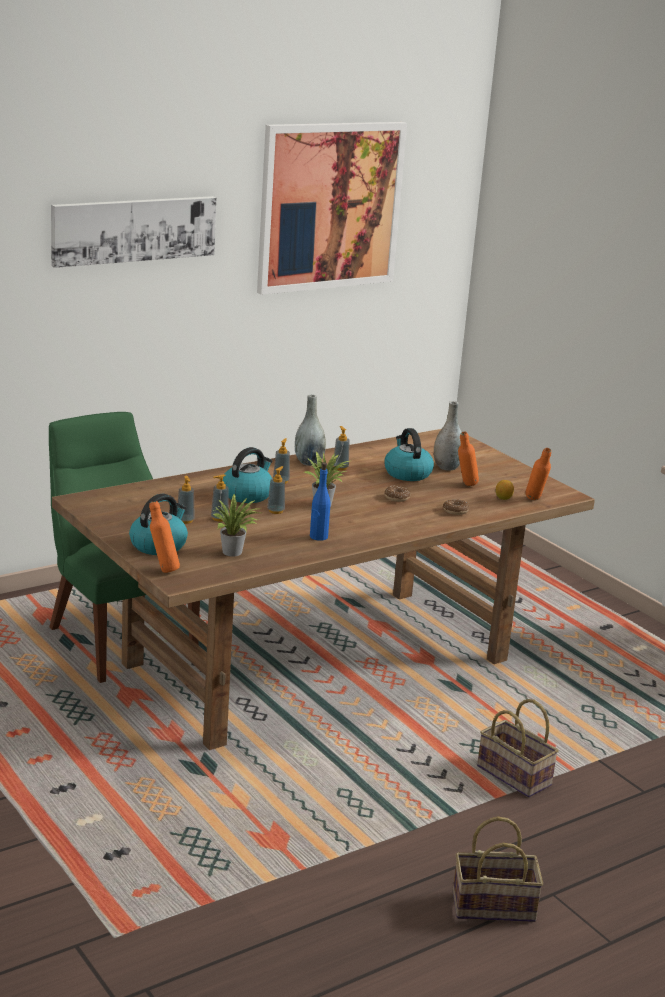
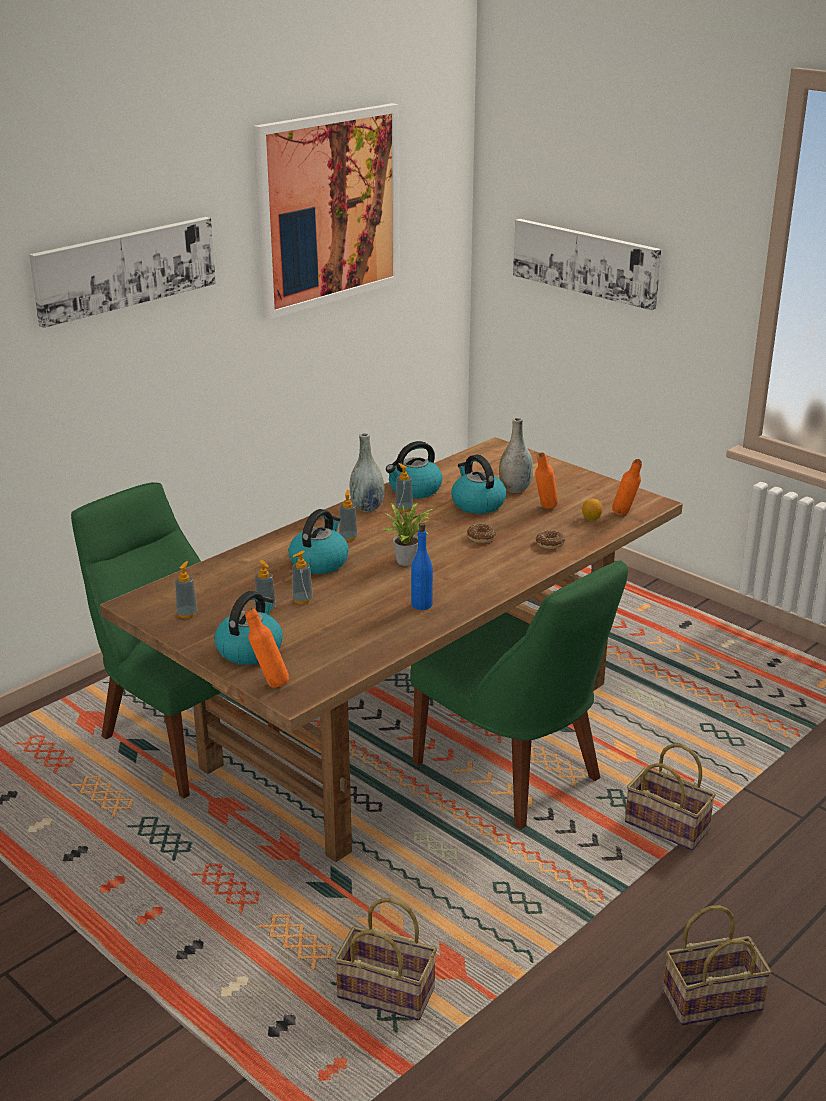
camera: 10 degrees left, 5 degrees up
(216, 848) = (389, 992): none -> basket
(234, 553) = (339, 644): potted plant -> none
(275, 511) = (360, 578): soap dispenser -> soap dispenser (187, 614)
(357, 455) = (414, 490): none -> kettle
(392, 714) = (513, 775): none -> green chair
(562, 282) = (586, 262): none -> picture

